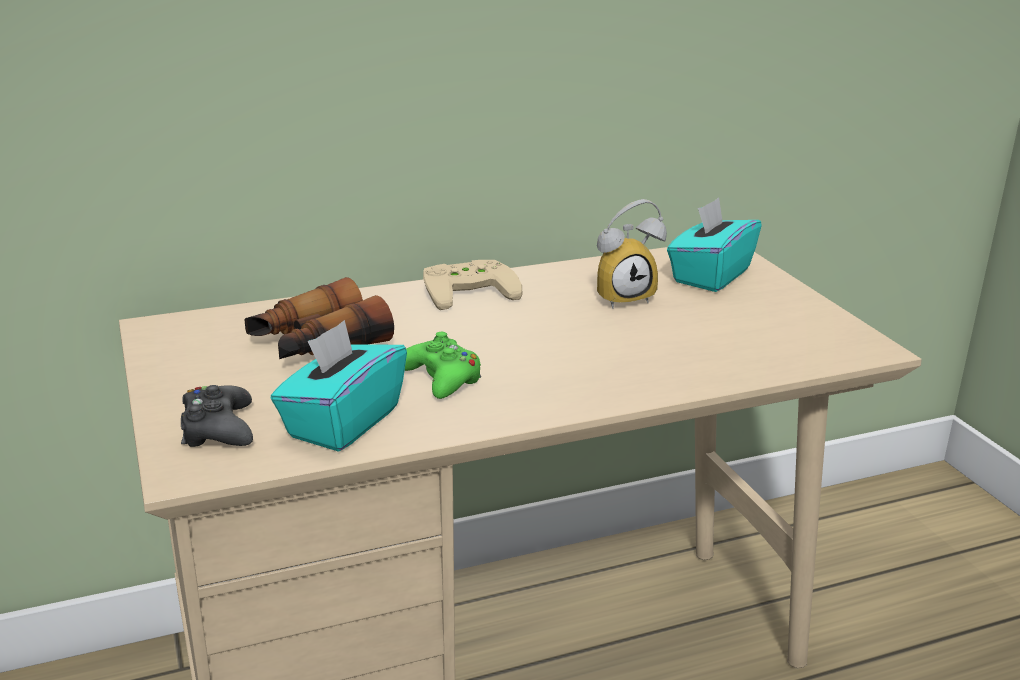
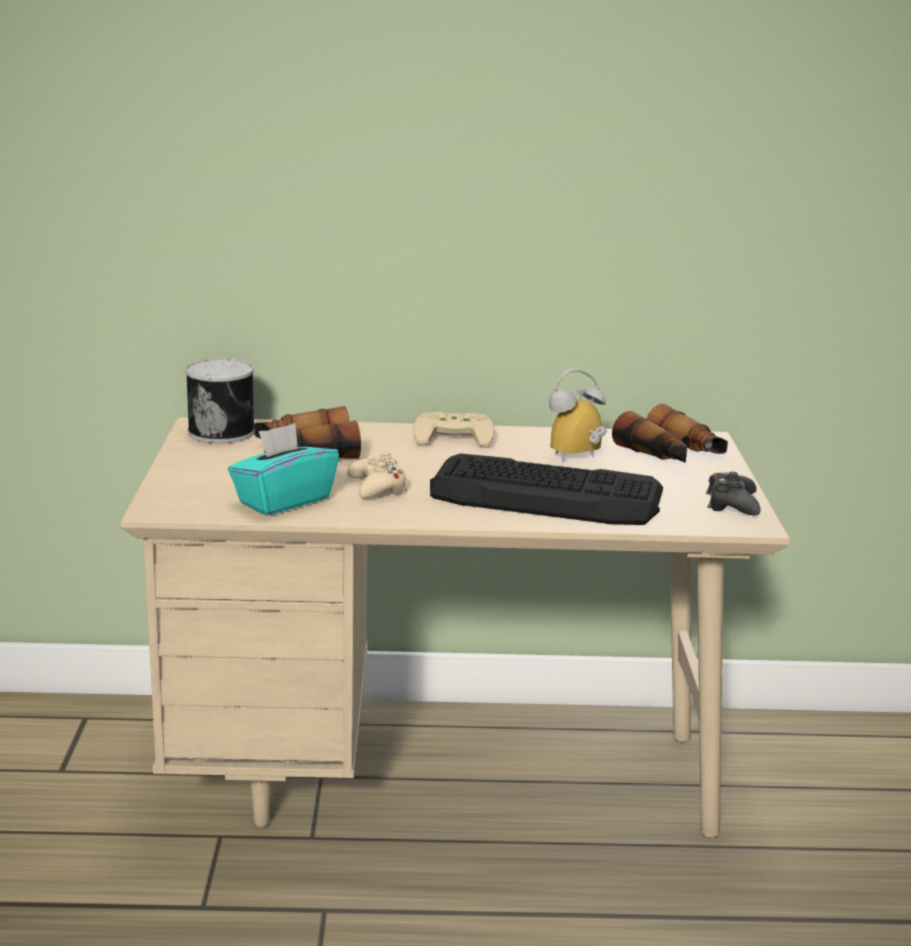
camera: 20 degrees right, 5 degrees down
(191, 331) = (223, 431): none -> can
(218, 429) = (196, 490): black game controller -> black game controller (731, 504)
(441, 378) = (377, 487): green game controller -> beige game controller
(623, 296) = (578, 458): alarm clock -> alarm clock turned 150 degrees clockwise
(634, 351) = (546, 494): none -> keyboard
(710, 275) = (672, 455): turquoise tissue box -> binoculars

